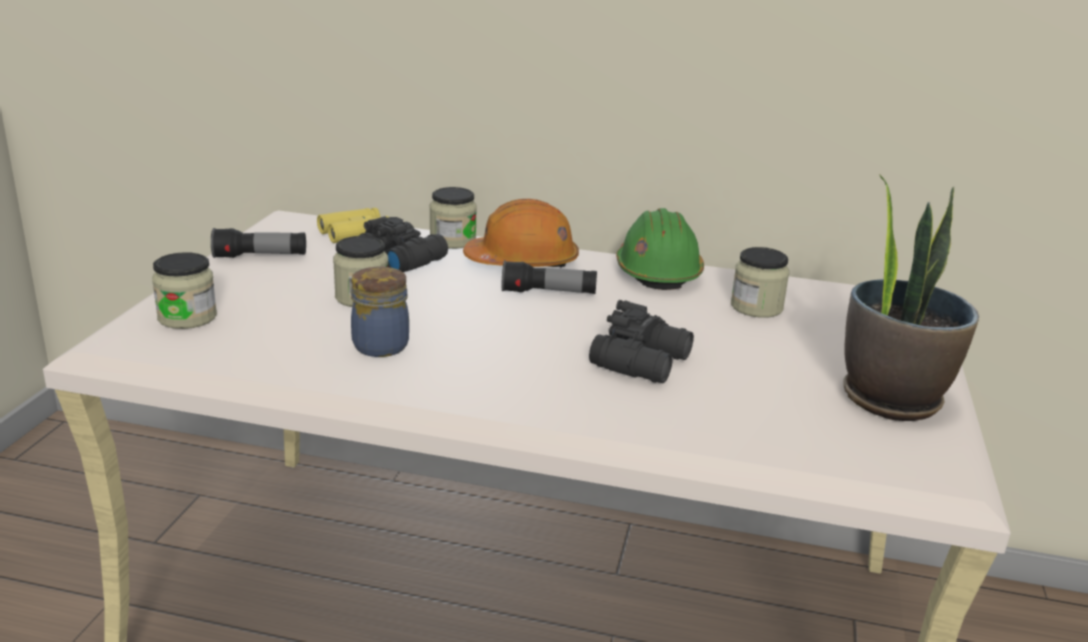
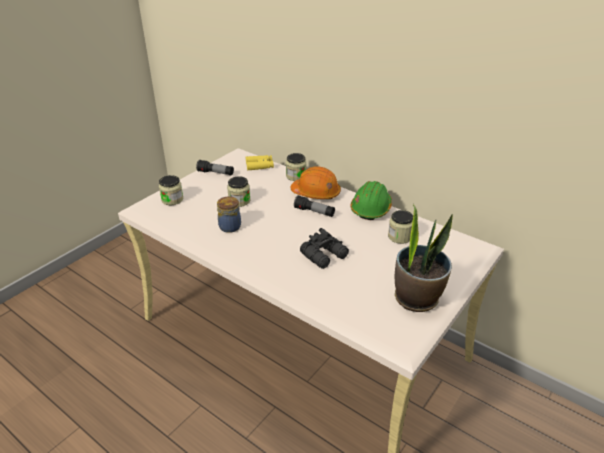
camera: 25 degrees right, 10 degrees up
(401, 258) = (268, 183): black binoculars -> none

